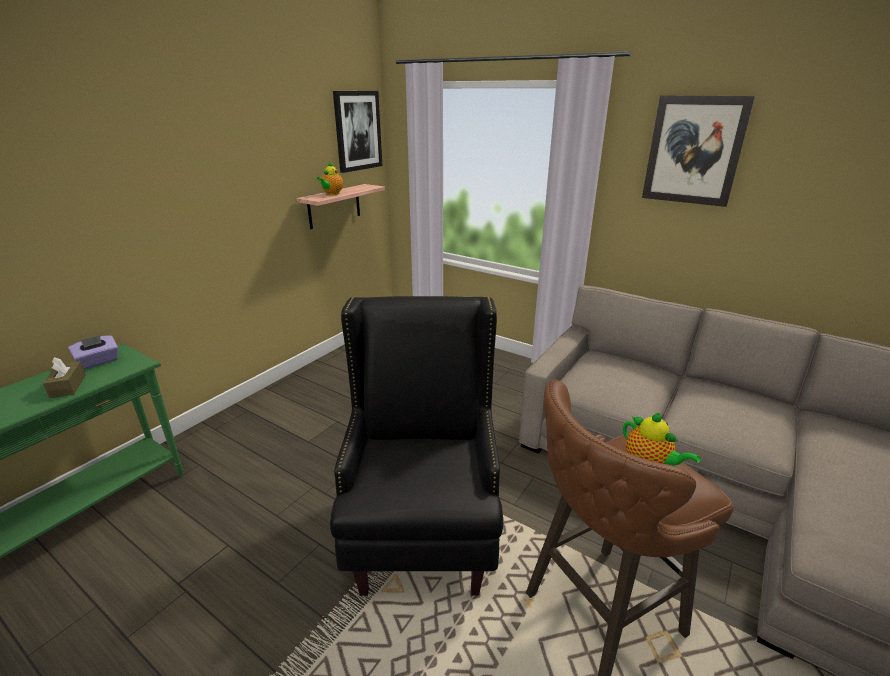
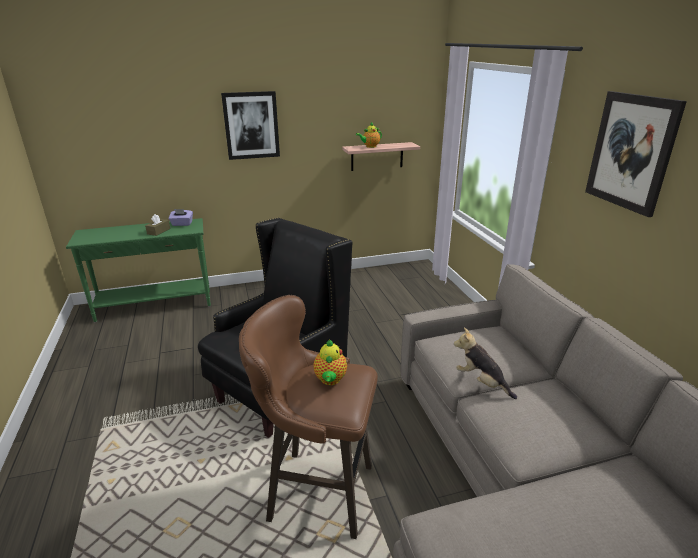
camera: 40 degrees right, 0 degrees up
(357, 131) = (410, 99): picture -> picture (251, 125)
(662, 405) = (481, 382): none -> plush toy

